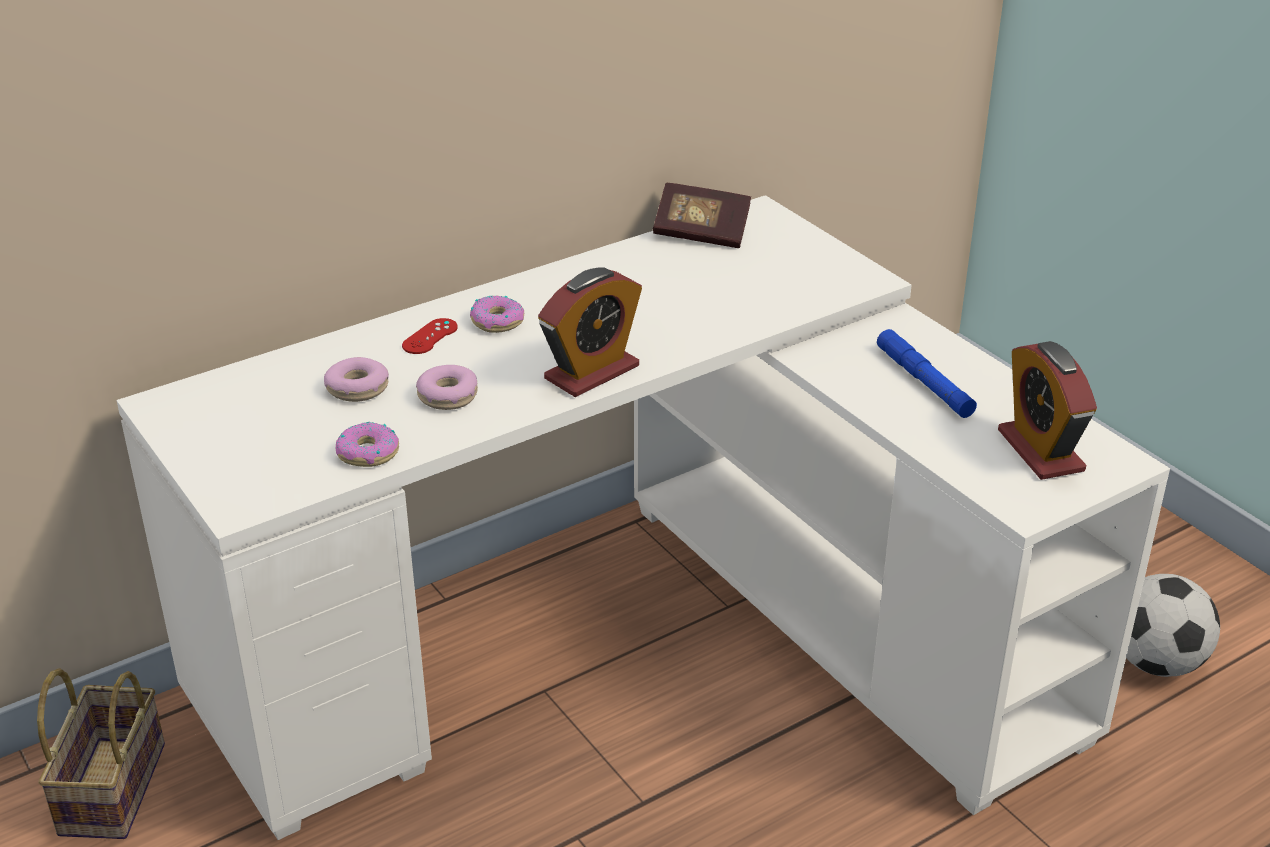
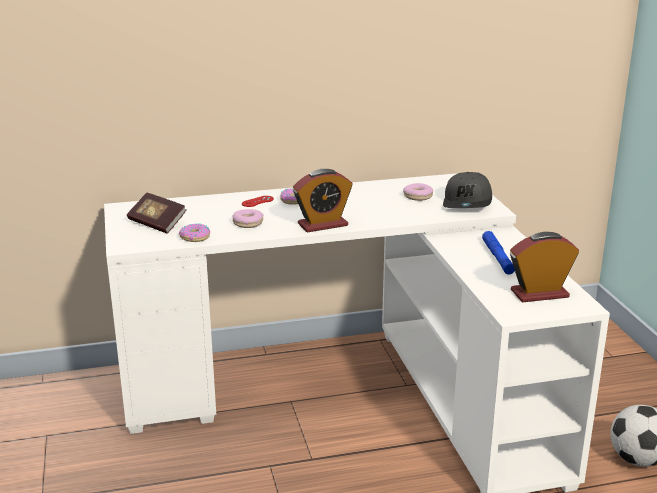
camera: 20 degrees right, 10 degrees down
(111, 786) = (71, 396): basket -> none
(357, 388) = (209, 214): donut -> donut (418, 196)
(701, 233) = (421, 182): book -> book (157, 223)
(814, 270) = (468, 203): none -> grey cap
(1040, 451) = (539, 294): alarm clock -> alarm clock turned 75 degrees clockwise

